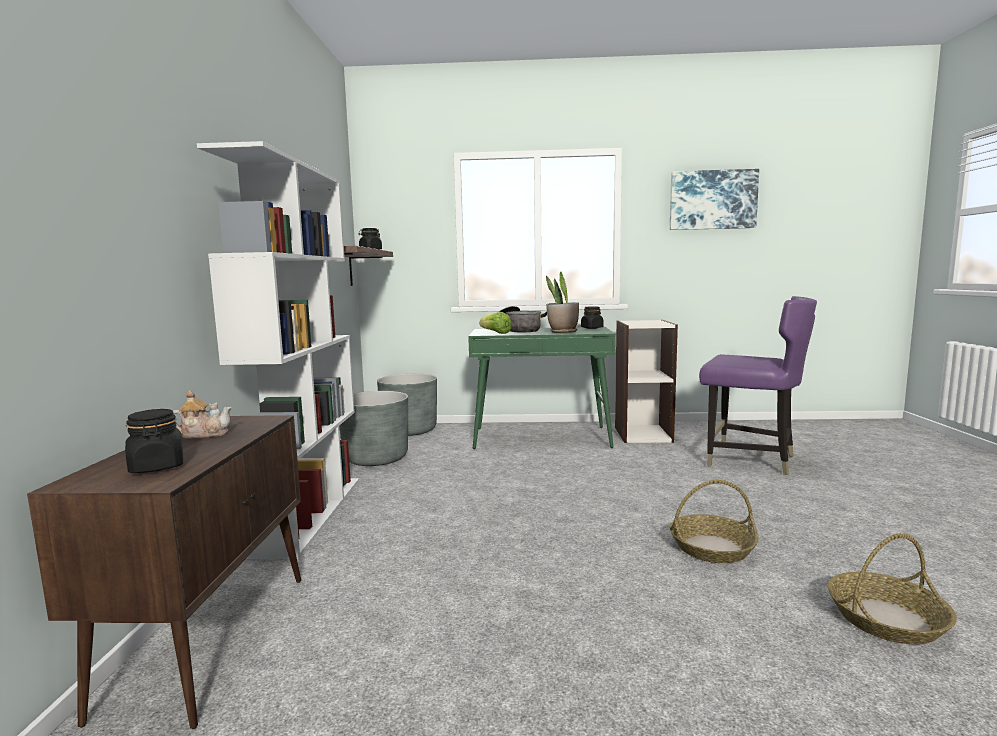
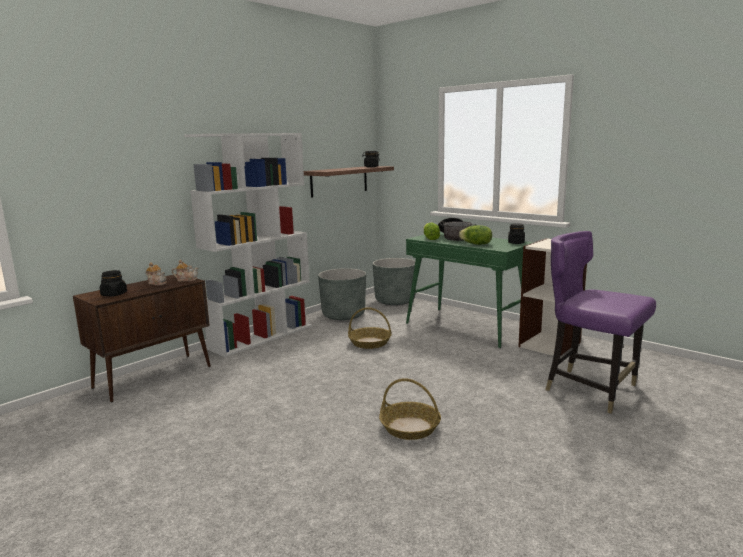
camera: 40 degrees right, 5 degrees up
(252, 420) = (186, 279): none -> teapot
(562, 332) = (476, 244): potted plant -> lettuce
(712, 200) = (663, 123): picture -> none
(750, 460) = (590, 389): purple chair -> purple chair turned 150 degrees clockwise
(886, 619) = (414, 501): basket -> basket (370, 343)

